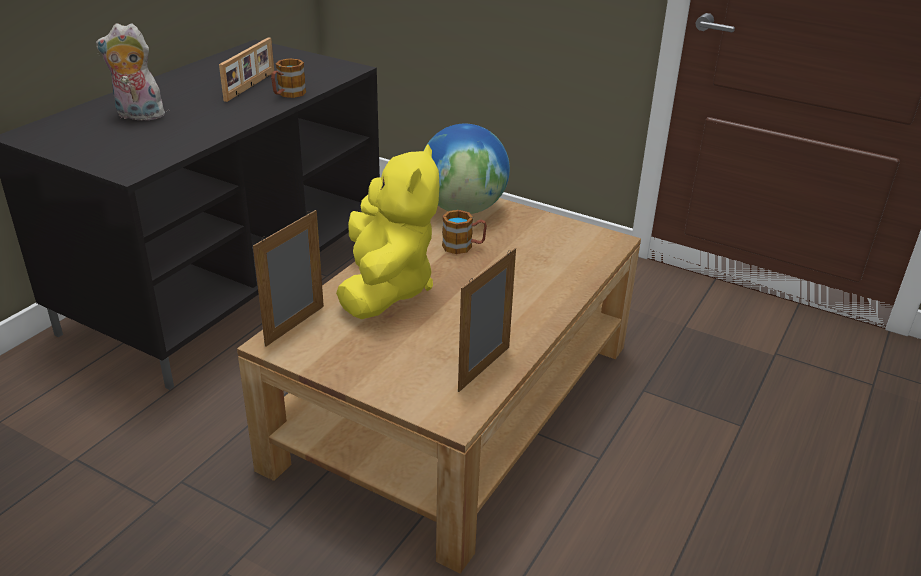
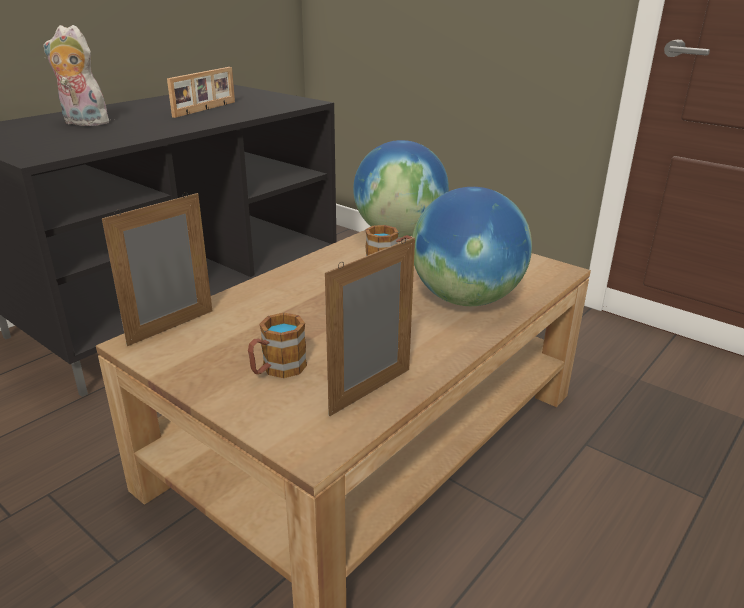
camera: 10 degrees right, 5 degrees down
(288, 94) = (236, 115): mug -> mug (277, 369)
(386, 288) = (289, 298): yellow plush toy -> none
(539, 277) = (465, 299): none -> globe

